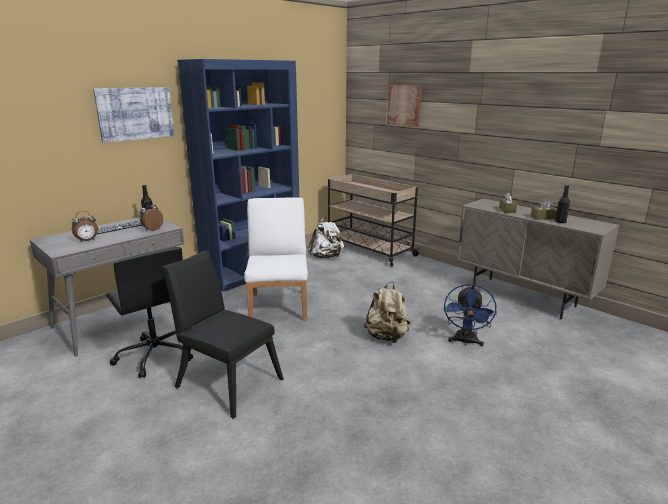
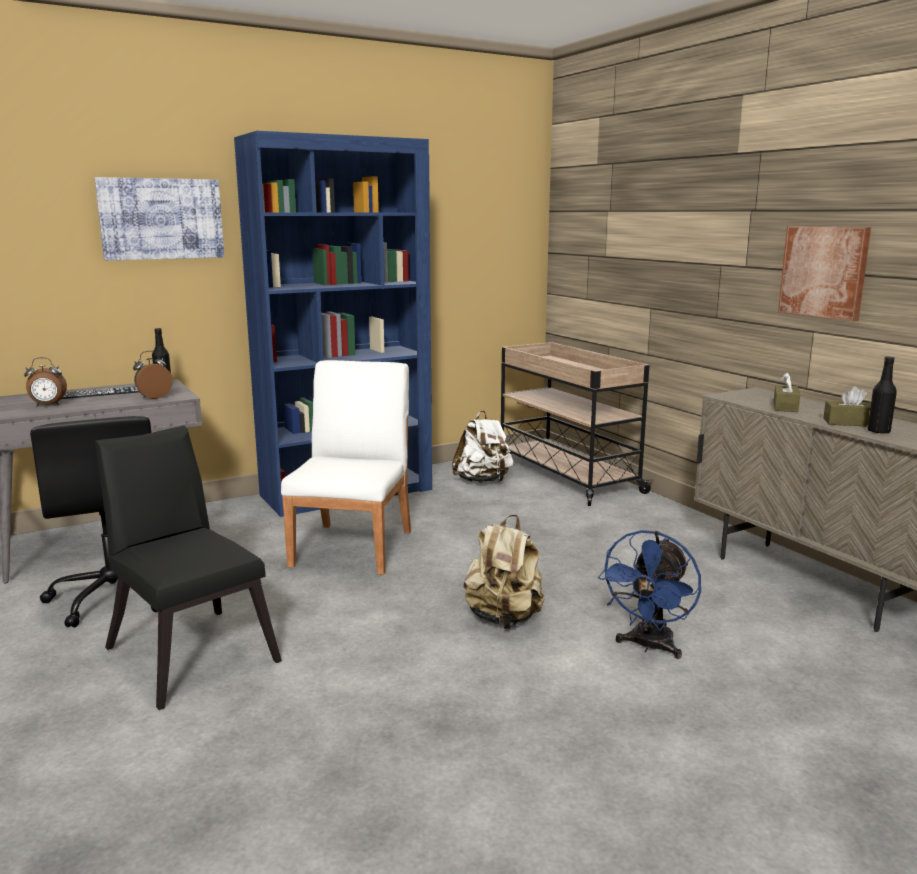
camera: 15 degrees right, 5 degrees down
(404, 105) = (634, 219): picture -> picture (824, 272)

